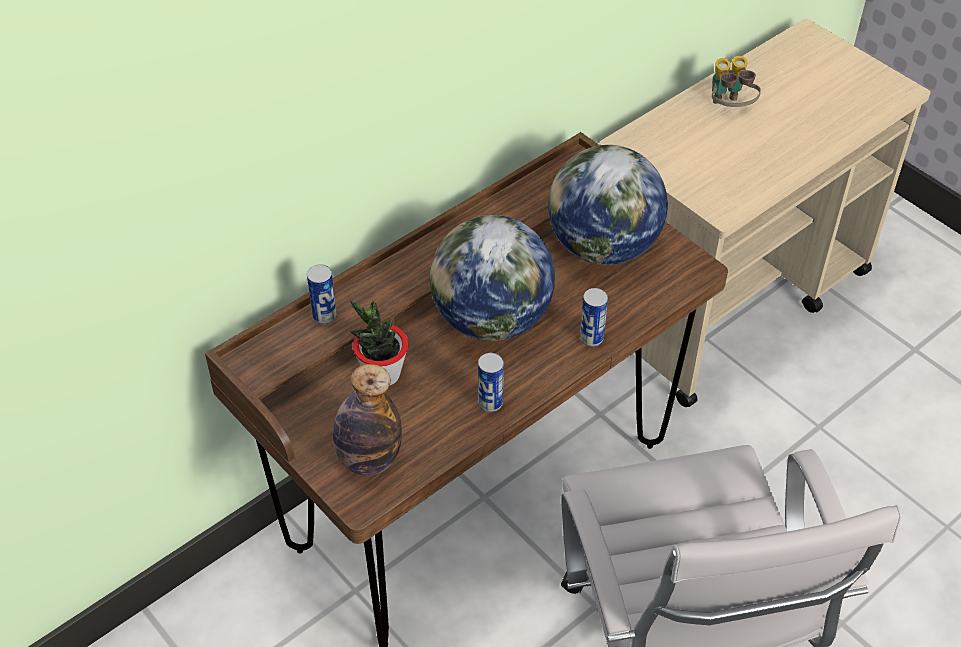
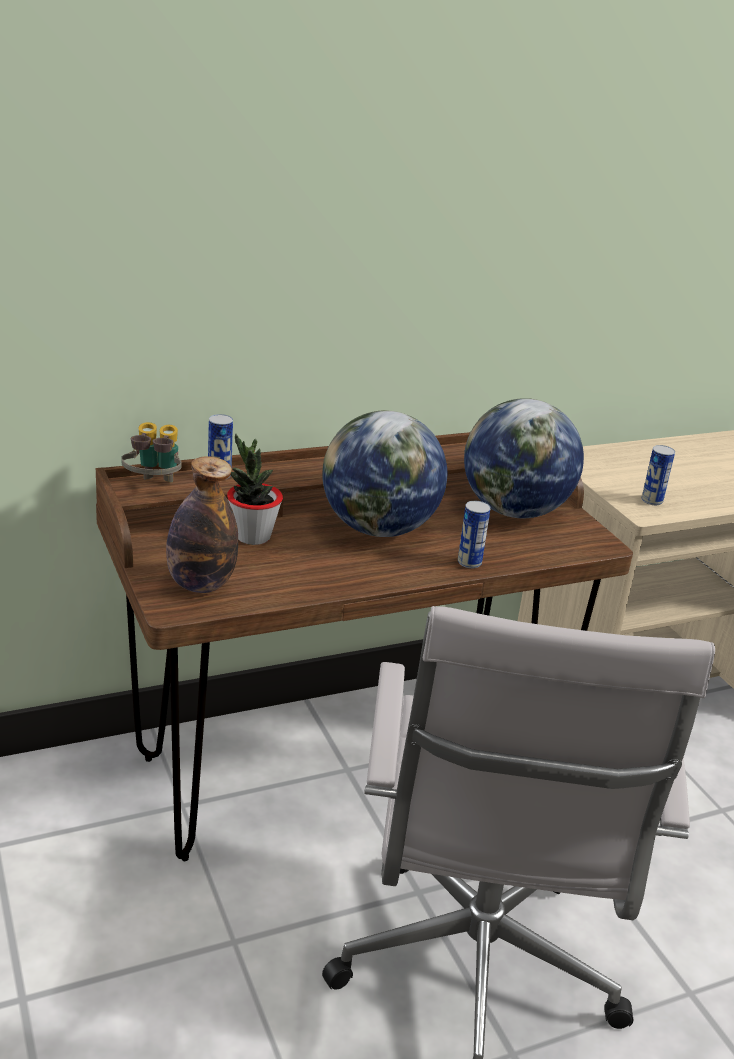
camera: 15 degrees right, 20 degrees down
(490, 403) = (343, 579): can -> can (652, 501)
(729, 109) = (682, 458): binoculars -> binoculars (154, 487)

